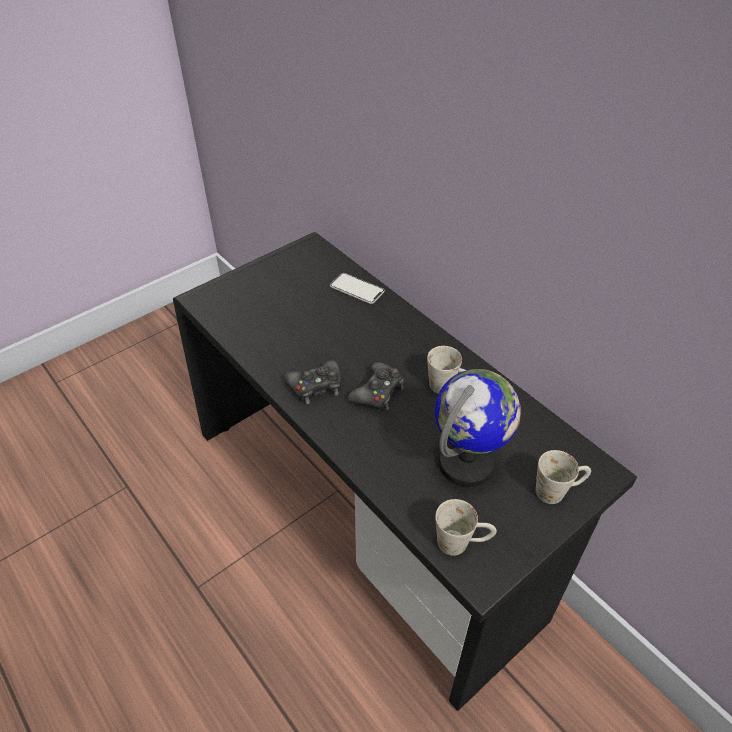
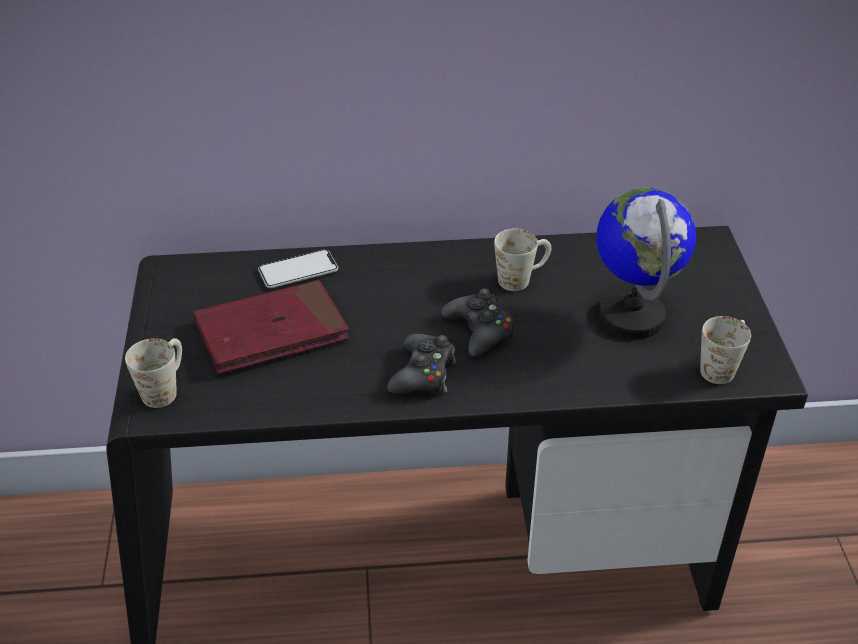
camera: 55 degrees left, 5 degrees down
(296, 307) = (272, 332): none -> red book
(558, 490) = (708, 276): white mug -> white mug (165, 388)

